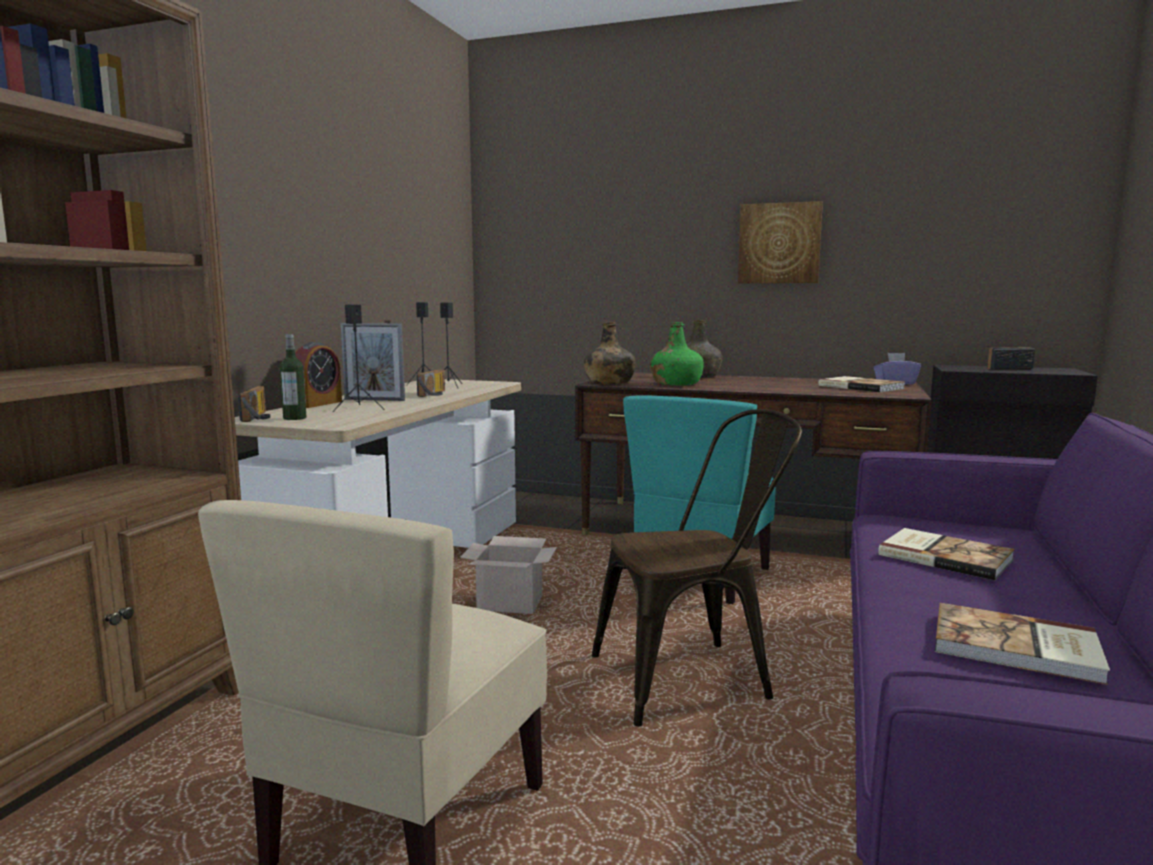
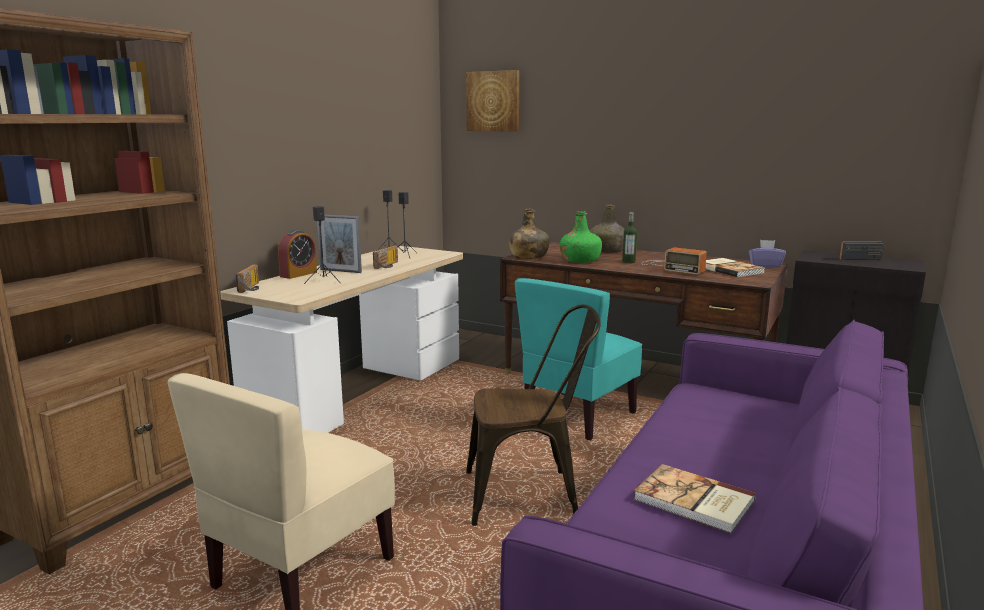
camera: 10 degrees right, 5 degrees up
(294, 418) = (274, 290): bottle -> bottle (628, 261)
(512, 604) = (428, 427): cardboard box -> none
(779, 243) = (679, 142): picture -> picture (493, 101)
(791, 386) = (671, 267): none -> radio
(944, 556) = (710, 425): book -> none

